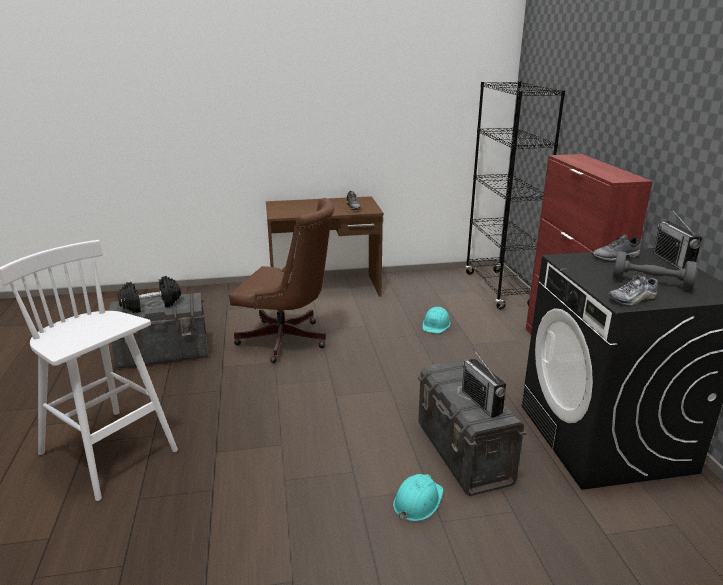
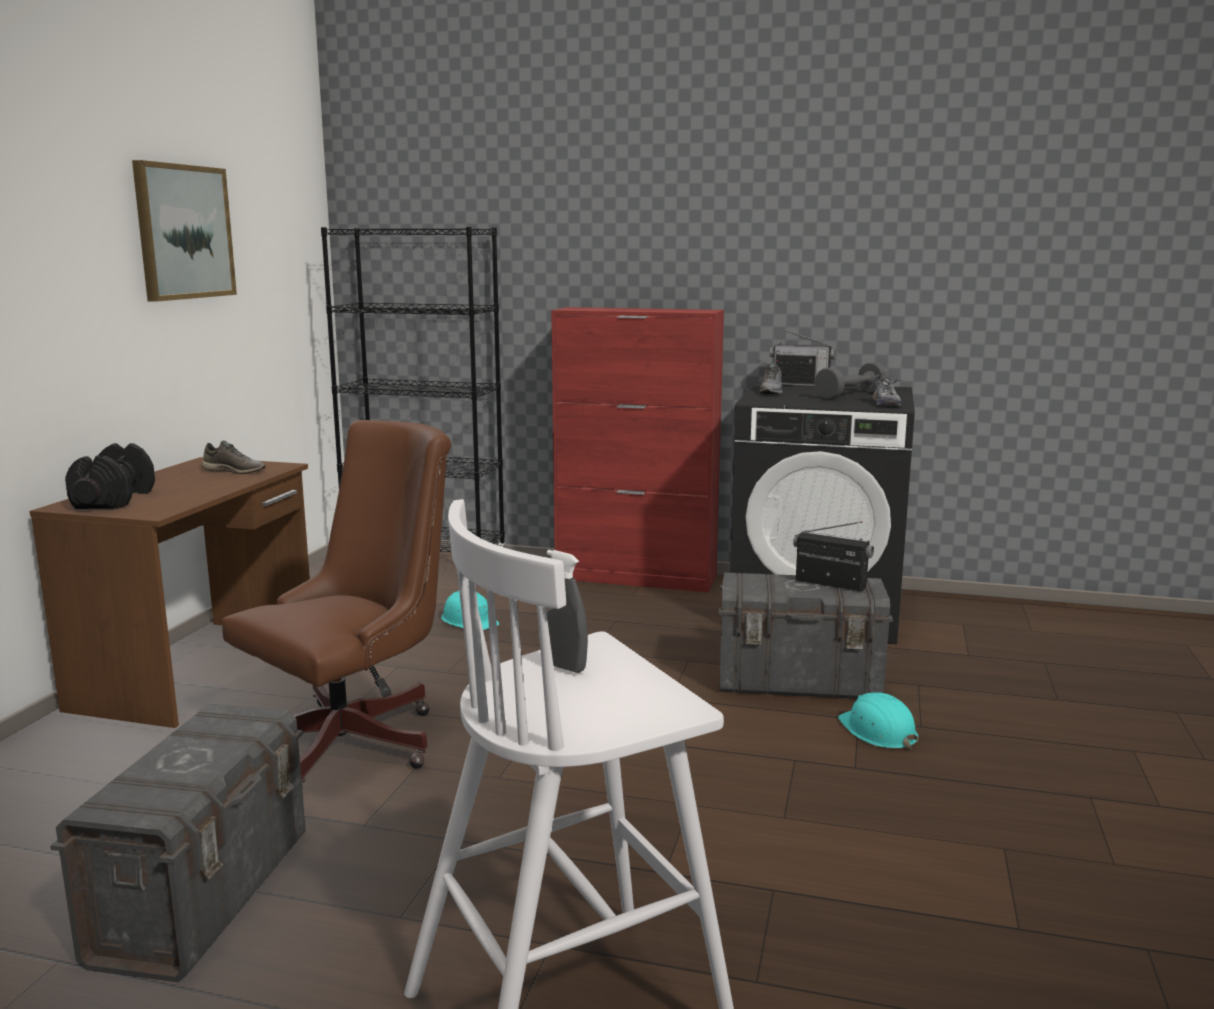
camera: 65 degrees left, 10 degrees down
(106, 322) = (565, 667): none -> grey spray bottle
(151, 305) = (186, 764): black dumbbell -> black dumbbell (114, 499)
(380, 85) = (183, 232): none -> picture
(481, 402) = (830, 584): radio -> radio turned 150 degrees counterclockwise

